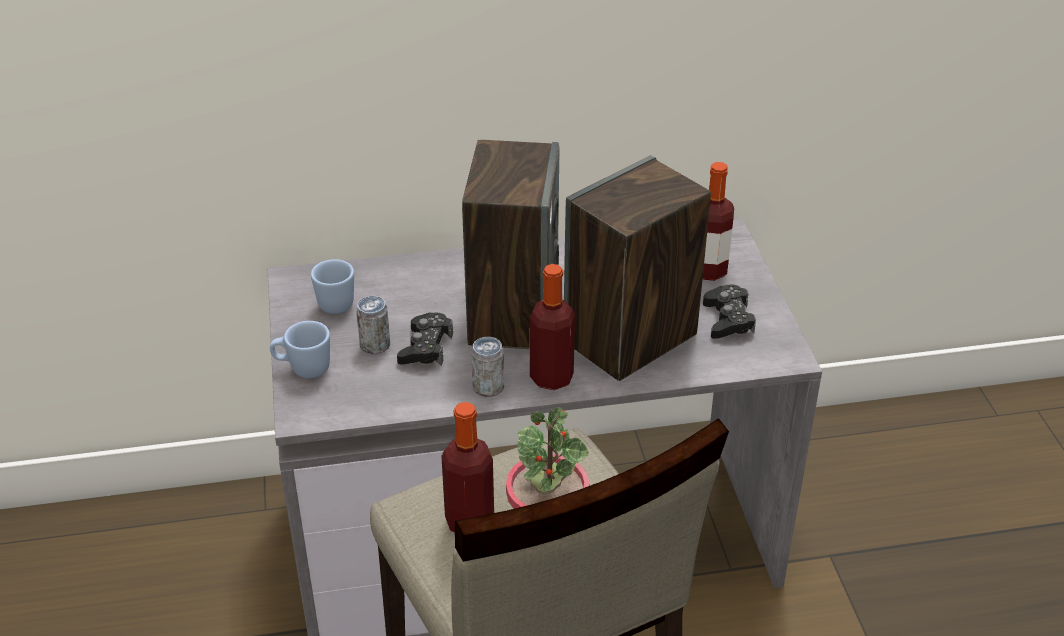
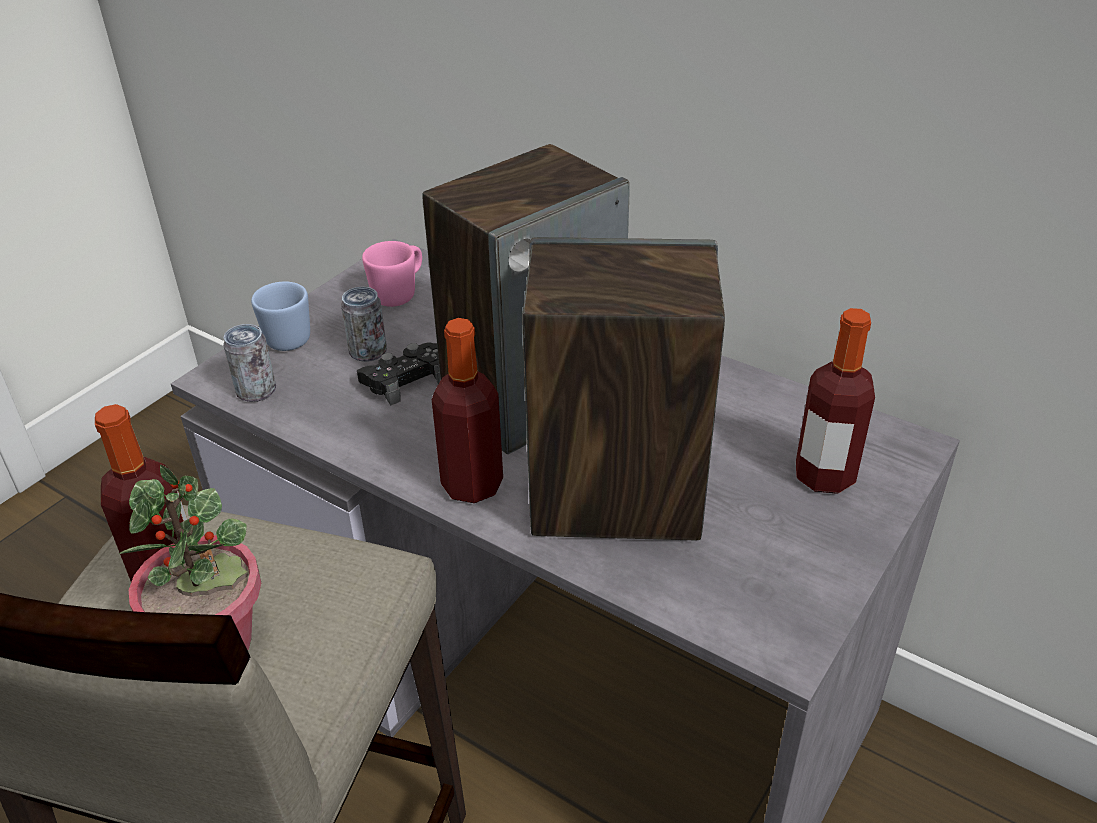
camera: 45 degrees right, 0 degrees up
(335, 300) = (400, 294): blue mug -> pink mug
(488, 387) = (399, 454): can -> can (256, 391)
(728, 319) = (768, 548): black game controller -> none

